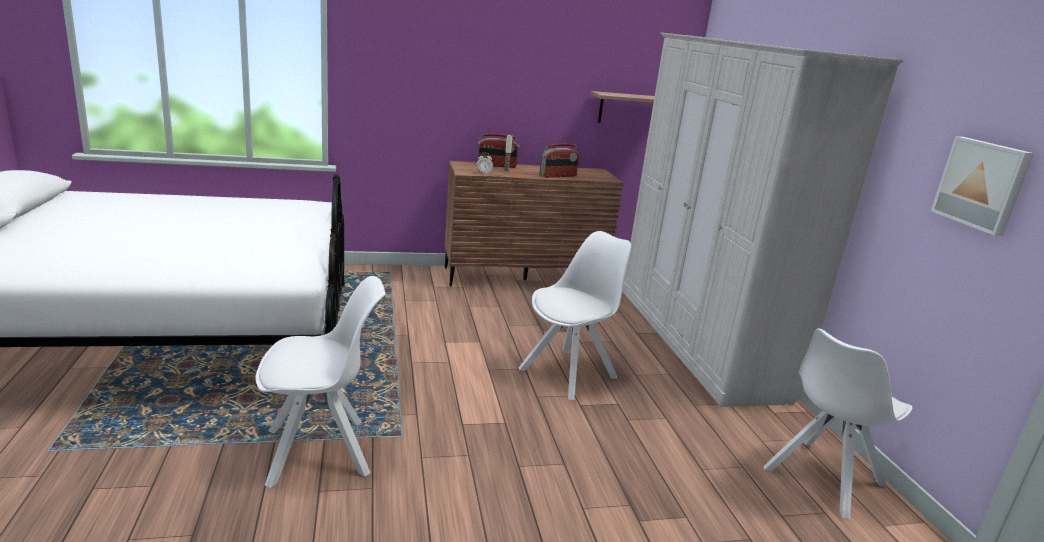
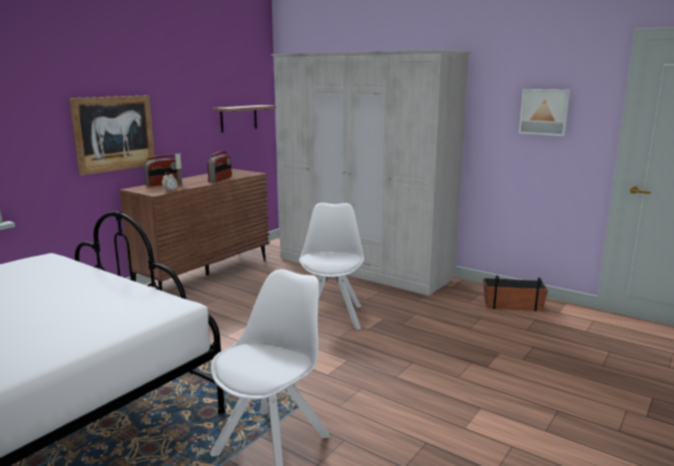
camera: 40 degrees left, 5 degrees down
(456, 101) = (114, 133): none -> picture
(822, 477) = (512, 305): white chair -> planter

